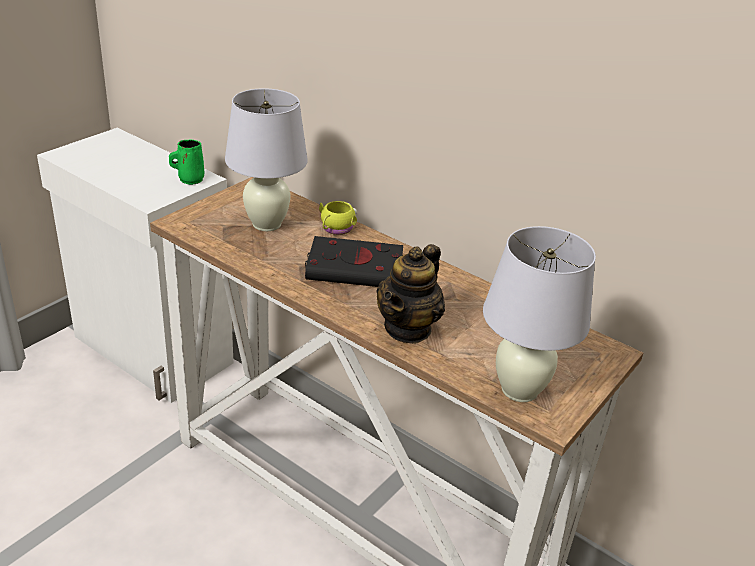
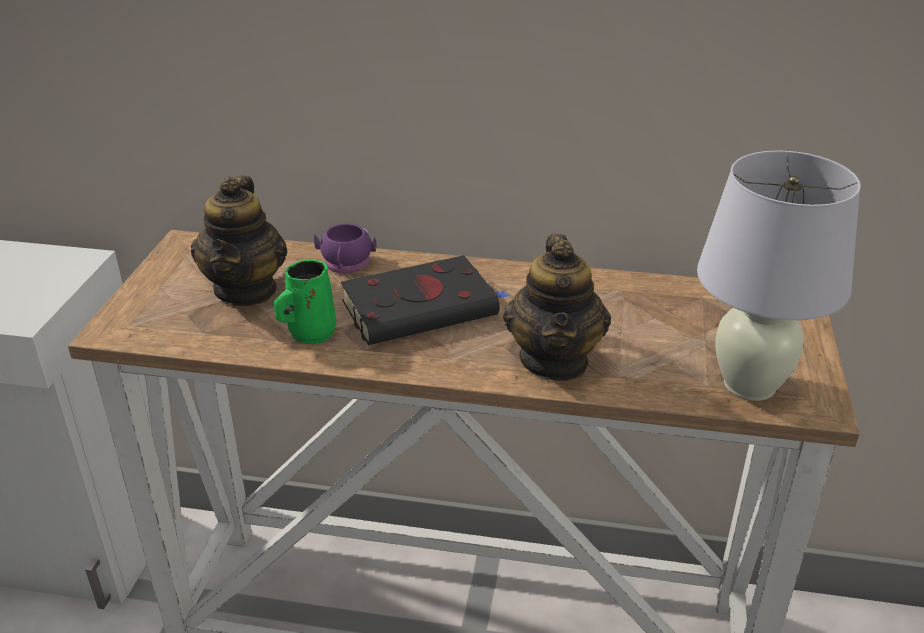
camera: 25 degrees left, 0 degrees up
(189, 179) = (59, 268): green mug -> green mug (310, 333)
(266, 224) = (246, 290): white table lamp -> teapot
(335, 229) = (346, 265): yellow mug -> purple mug

